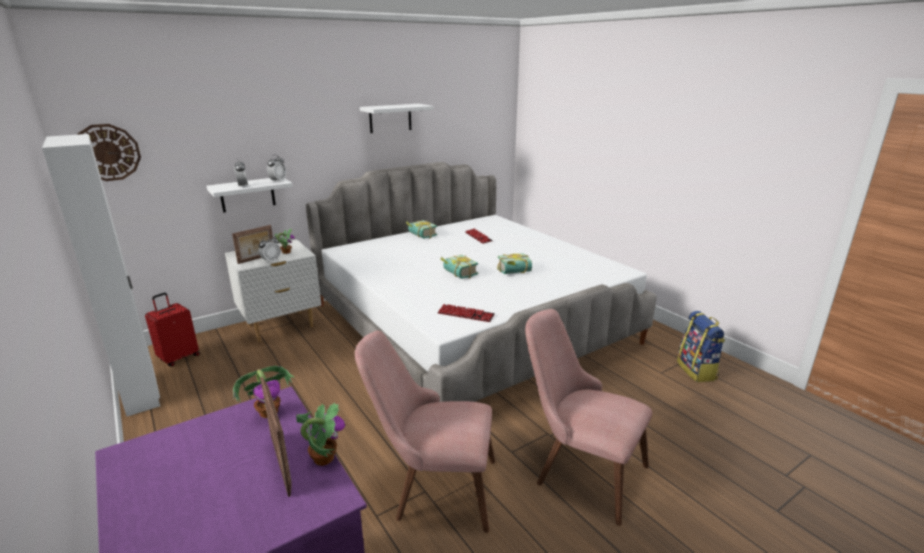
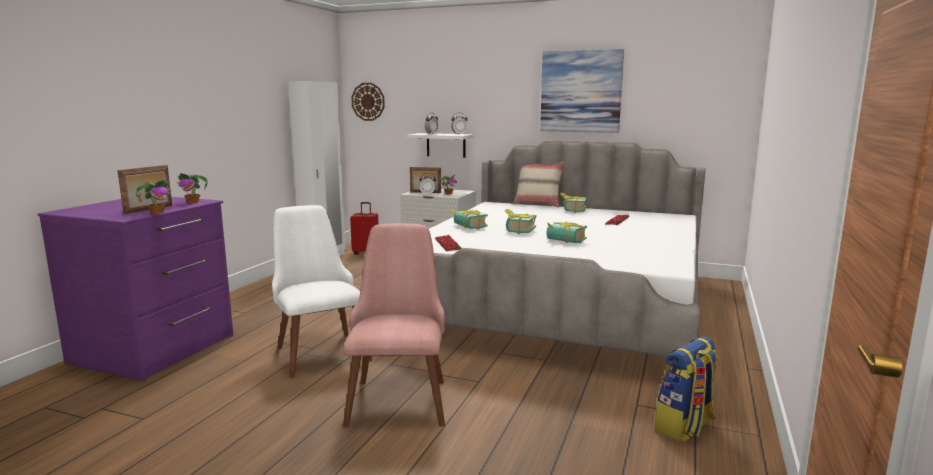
camera: 55 degrees right, 10 degrees down
(376, 237) = (538, 204): none -> beige pillow
(390, 118) = (580, 91): white shelf -> picture
(414, 287) = (467, 227): none -> book
(432, 488) = (318, 349): pink chair -> white chair

